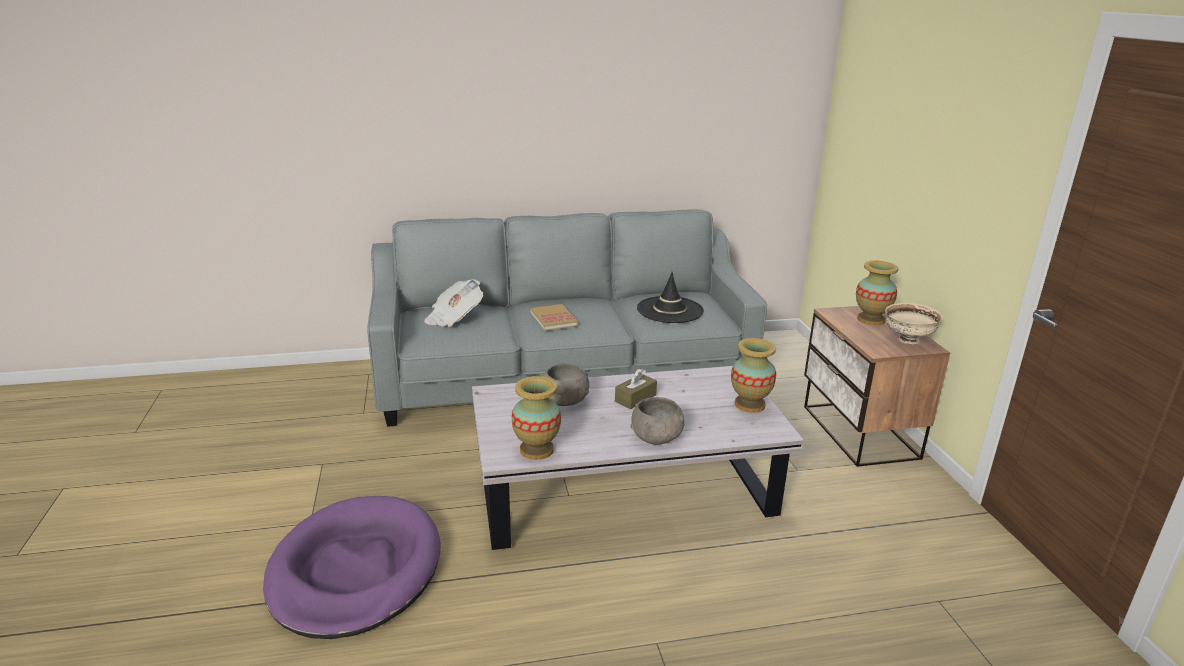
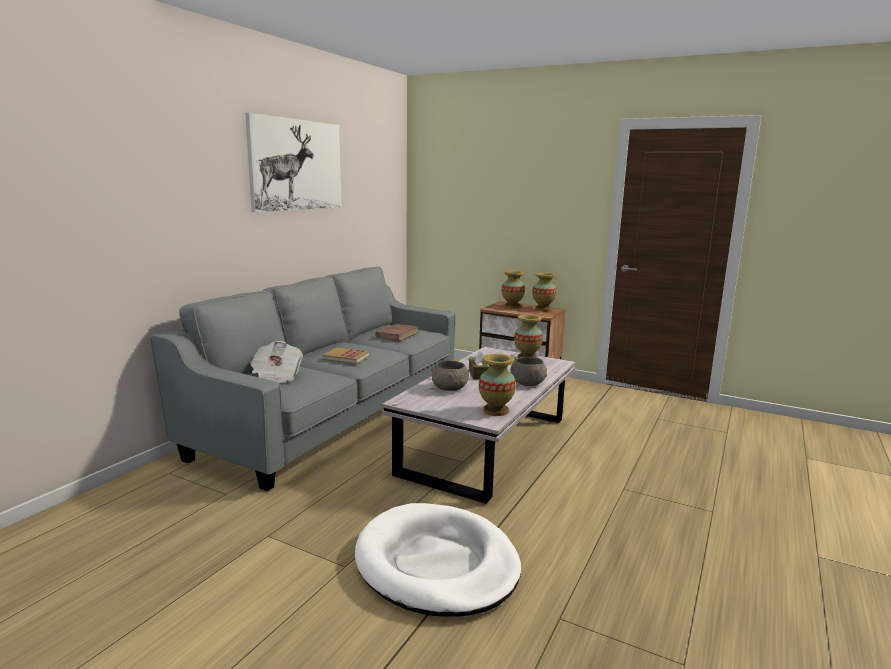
camera: 50 degrees left, 10 degrees down
(355, 570) = (436, 564): purple dog bed -> white dog bed
(592, 69) = (296, 165): none -> picture
(670, 310) = (397, 335): black hat -> brown book
(908, 340) = (543, 309): beige bowl -> vase

